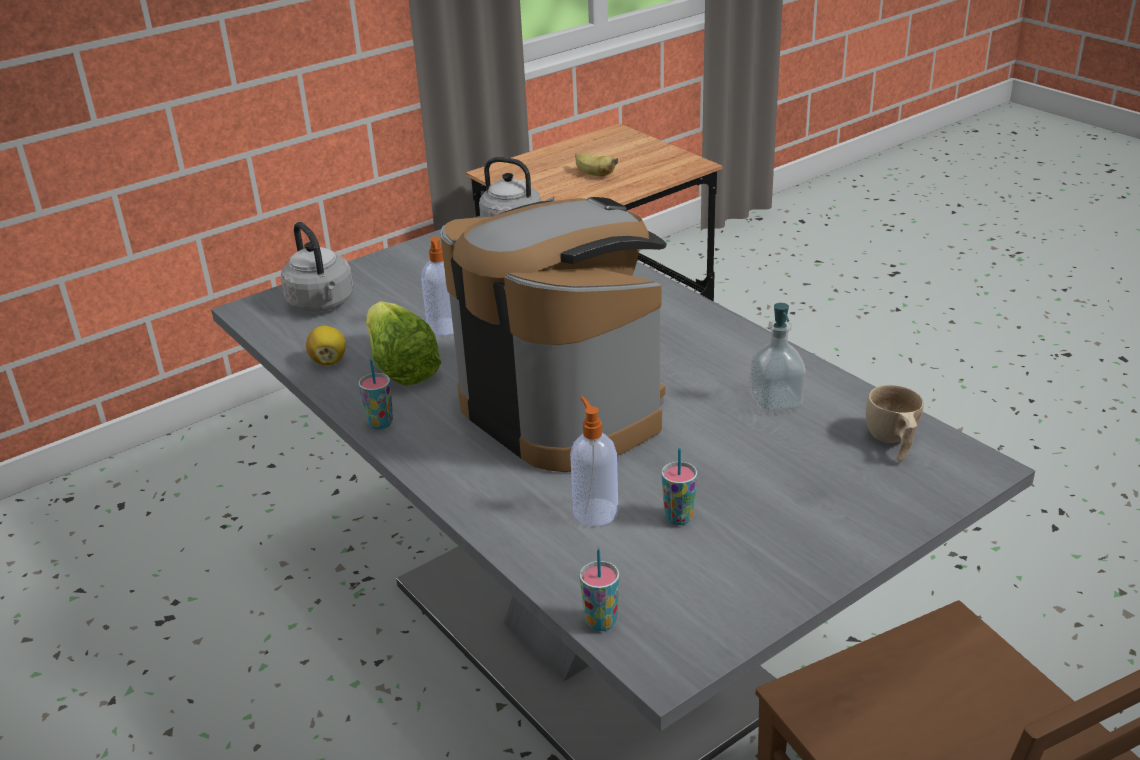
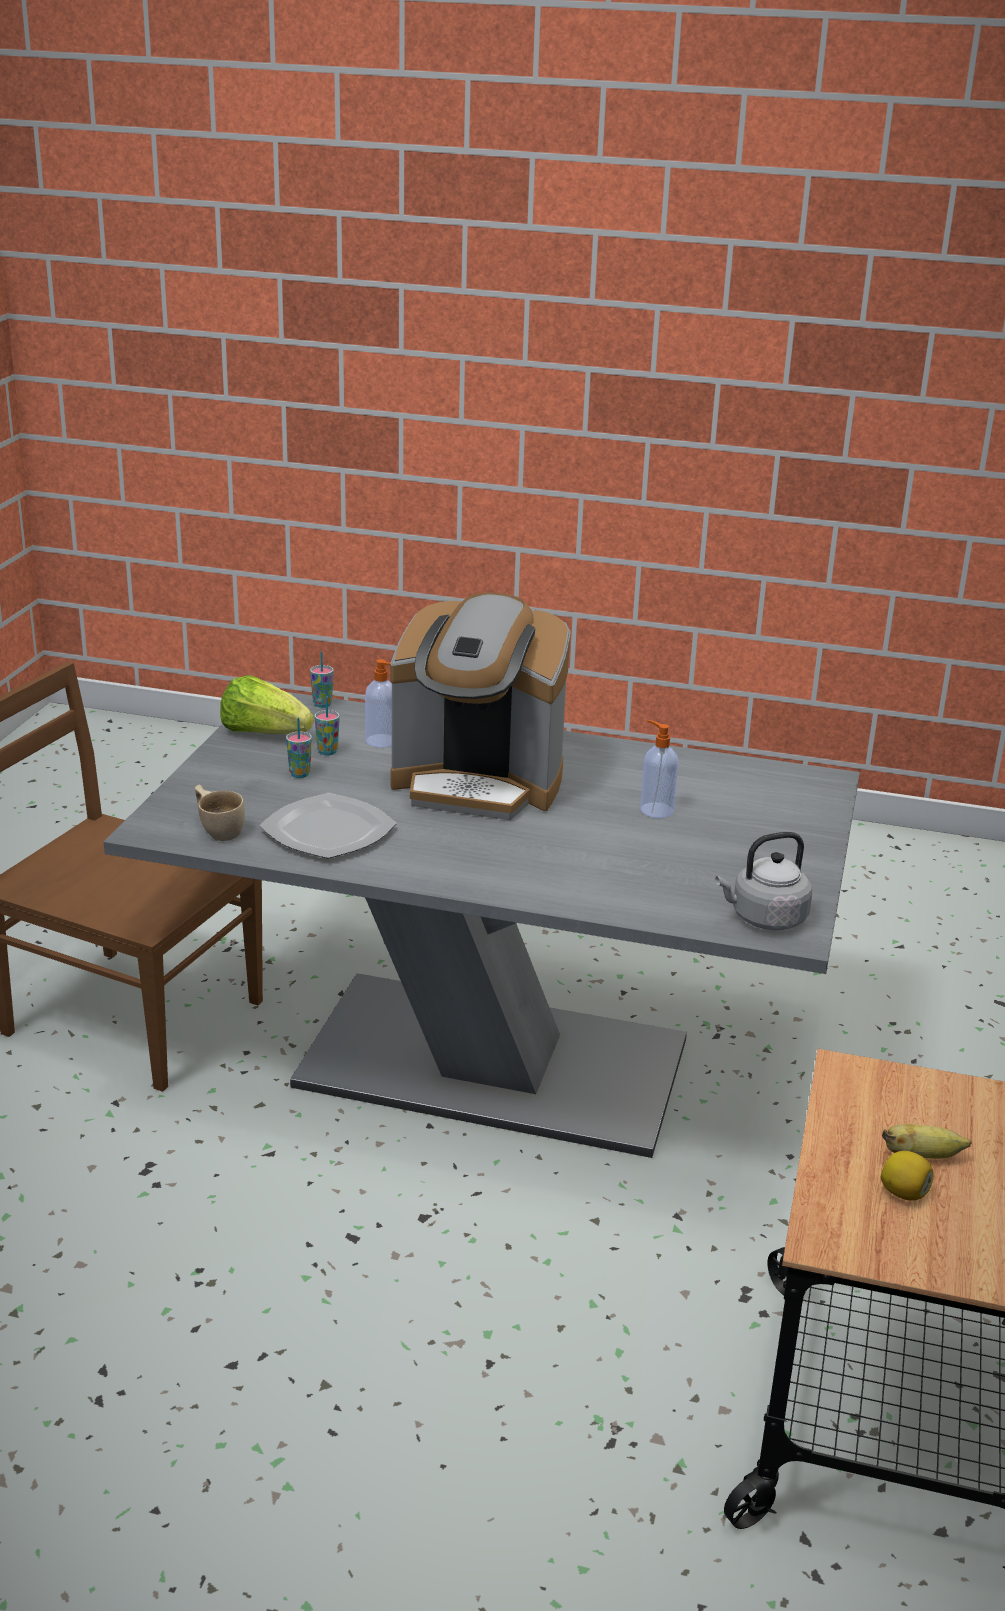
camera: 140 degrees right, 5 degrees down
(322, 304) = (785, 798): grey kettle -> none
(328, 361) = (693, 765): lemon -> lemon (904, 1193)
(380, 423) = (585, 743): cup -> cup (299, 774)
(401, 367) = (635, 775): lettuce -> lettuce (264, 733)
(775, 401) = (328, 831): soap dispenser -> plate

